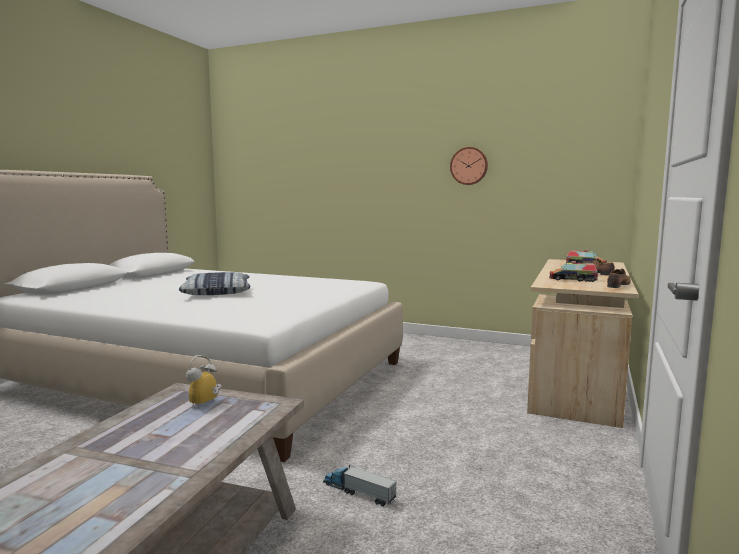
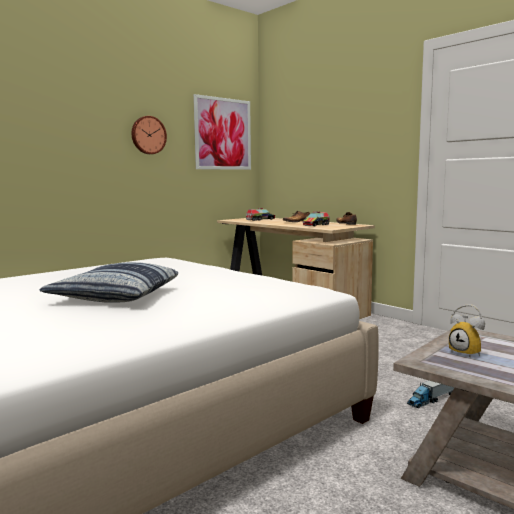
camera: 65 degrees left, 0 degrees up
(571, 157) = (223, 134): none -> picture

